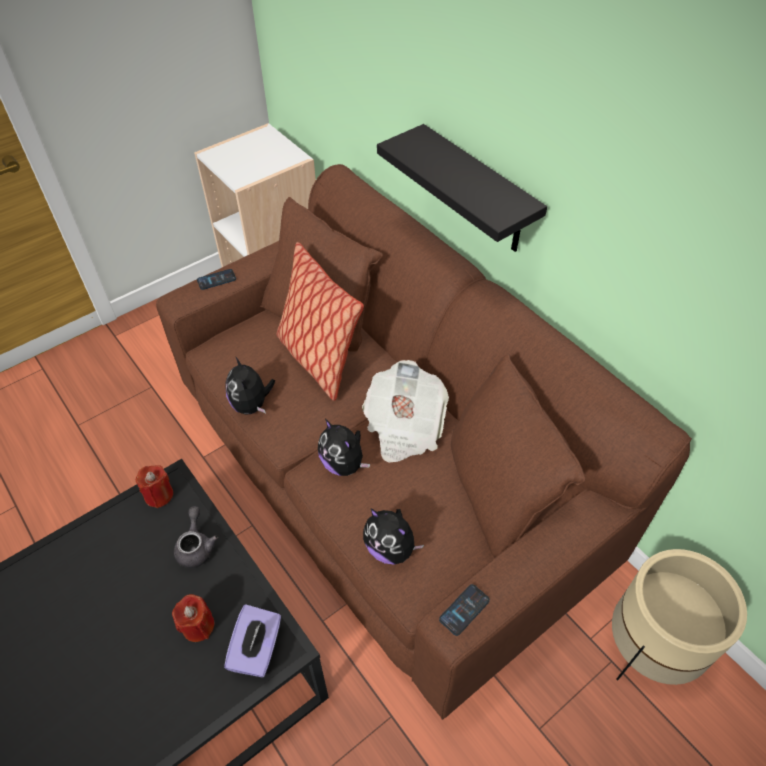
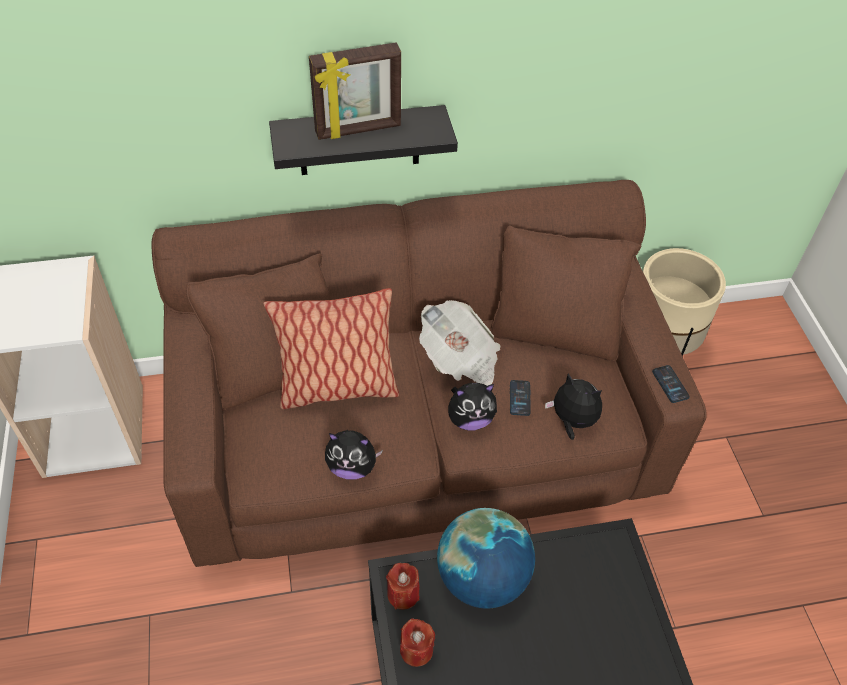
camera: 65 degrees left, 0 degrees up
(196, 546) = (481, 578): grey teapot -> globe
(198, 626) = (566, 603): red candle -> red candle (416, 650)
(216, 280) = (185, 420): phone -> phone (520, 398)
(257, 650) = (609, 562): purple tissue box -> none
(391, 548) = (572, 421): plush toy -> plush toy turned 120 degrees counterclockwise
(456, 170) = (358, 130): none -> picture frame

